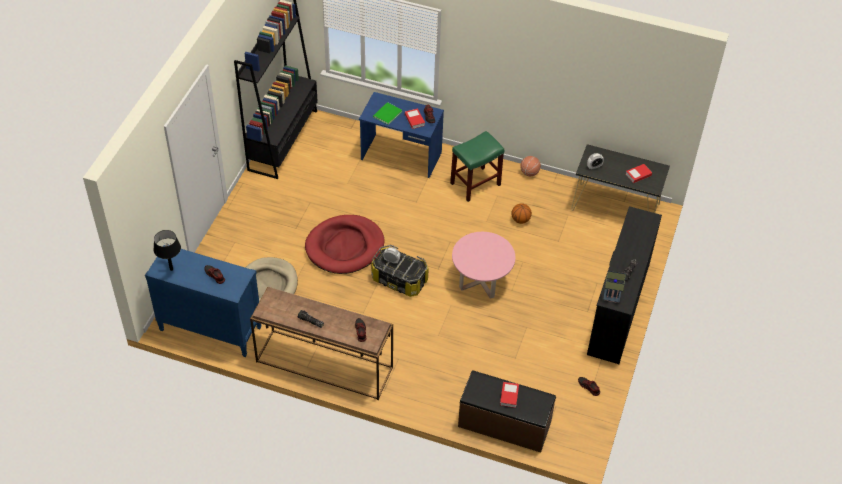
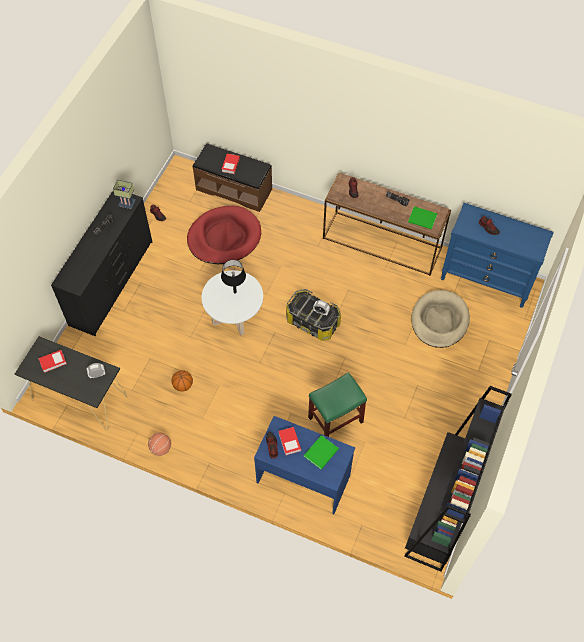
camera: 175 degrees left, 10 degrees up
(171, 269) = (530, 236): black table lamp -> black table lamp (235, 292)
(283, 302) = (423, 219): none -> green book
(345, 247) = (366, 360): red dog bed -> red dog bed (224, 237)
(475, 184) = (224, 434): green stool -> green stool (336, 419)
(481, 281) = (234, 316): pink coffee table -> white coffee table

